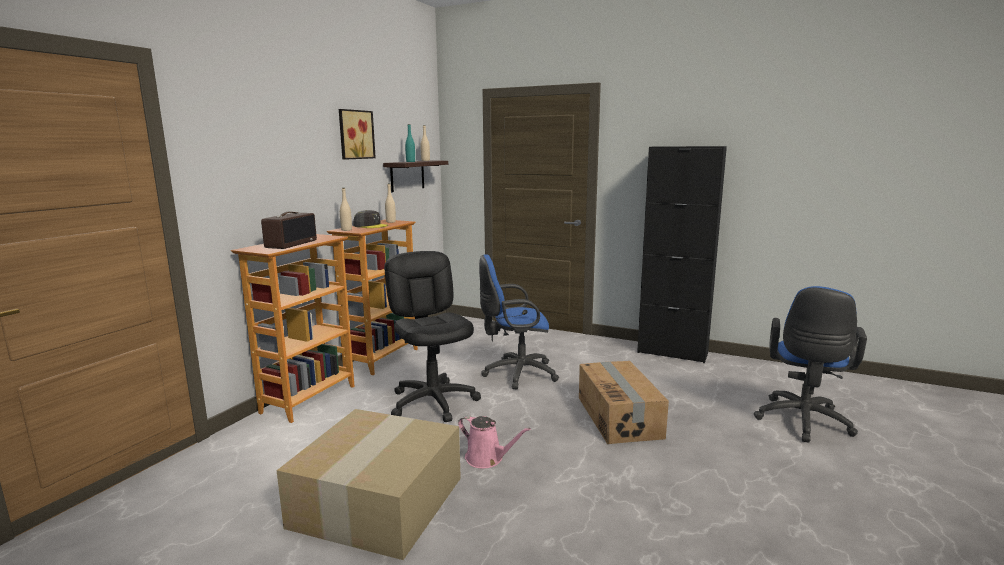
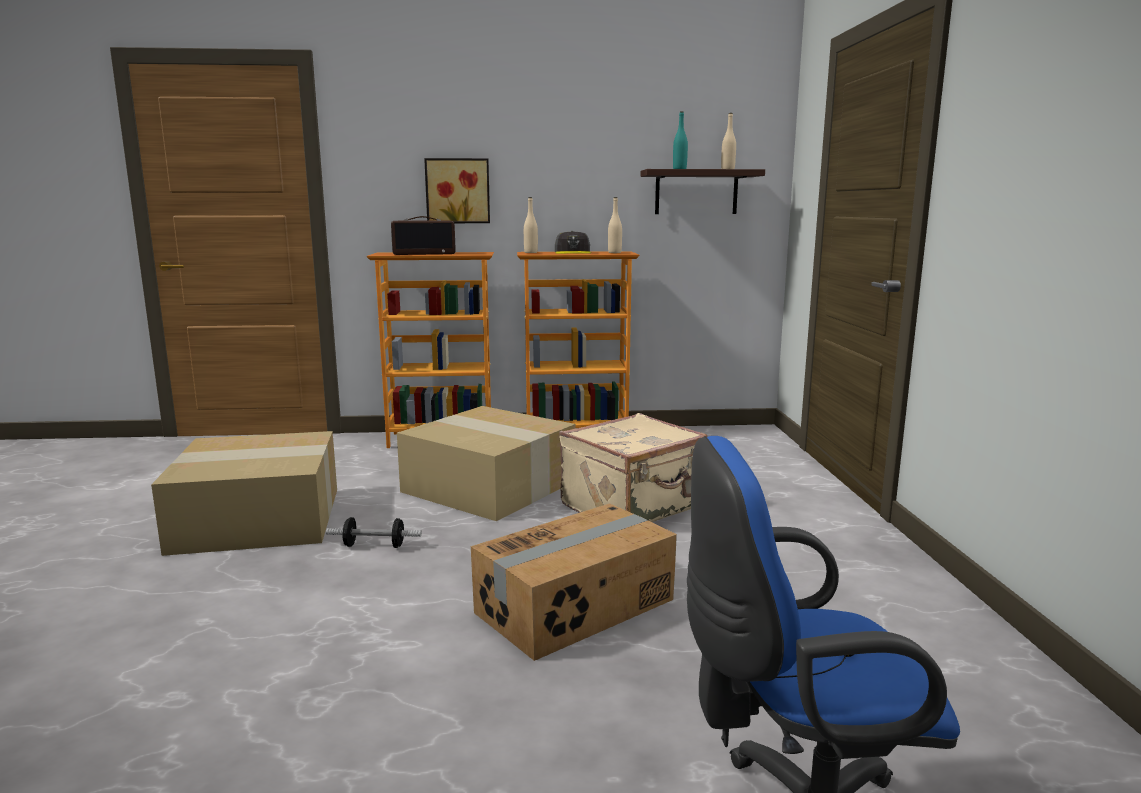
camera: 60 degrees right, 0 degrees up
(355, 134) = (586, 130): picture -> picture (458, 191)
(433, 402) = (492, 486): black office chair -> cardboard box
(487, 459) = (374, 546): pink watering can -> dumbbell
(516, 374) = (634, 507): blue office chair -> beige suitcase
(672, 353) = (949, 611): black cabinet -> none

